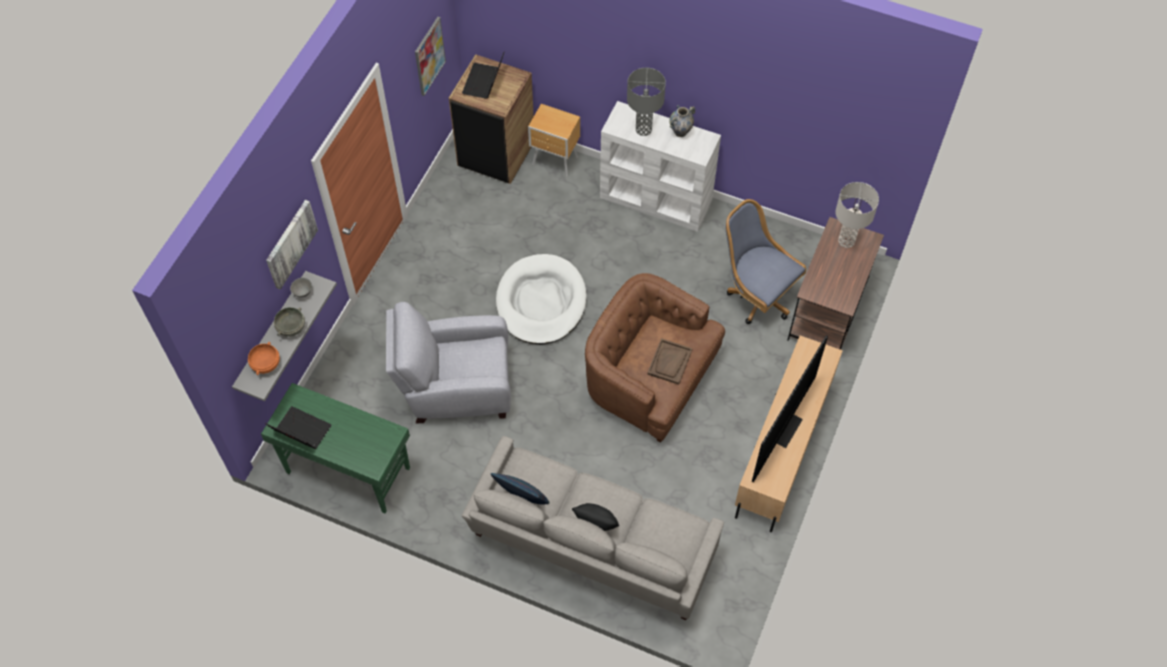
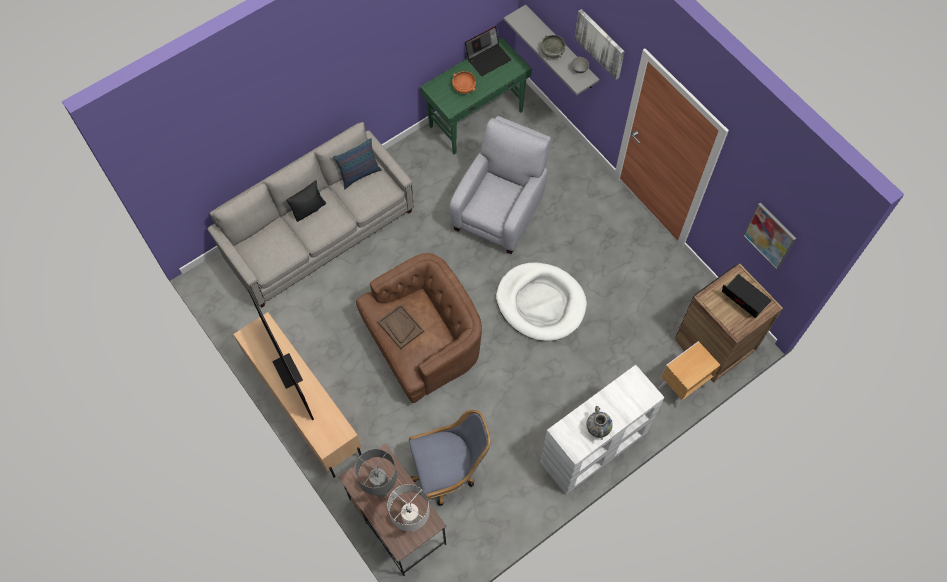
camera: 120 degrees right, 5 degrees up
(266, 365) = (530, 28): orange bowl -> orange bowl (463, 88)
(644, 129) = (618, 401): grey table lamp -> grey table lamp (381, 489)

